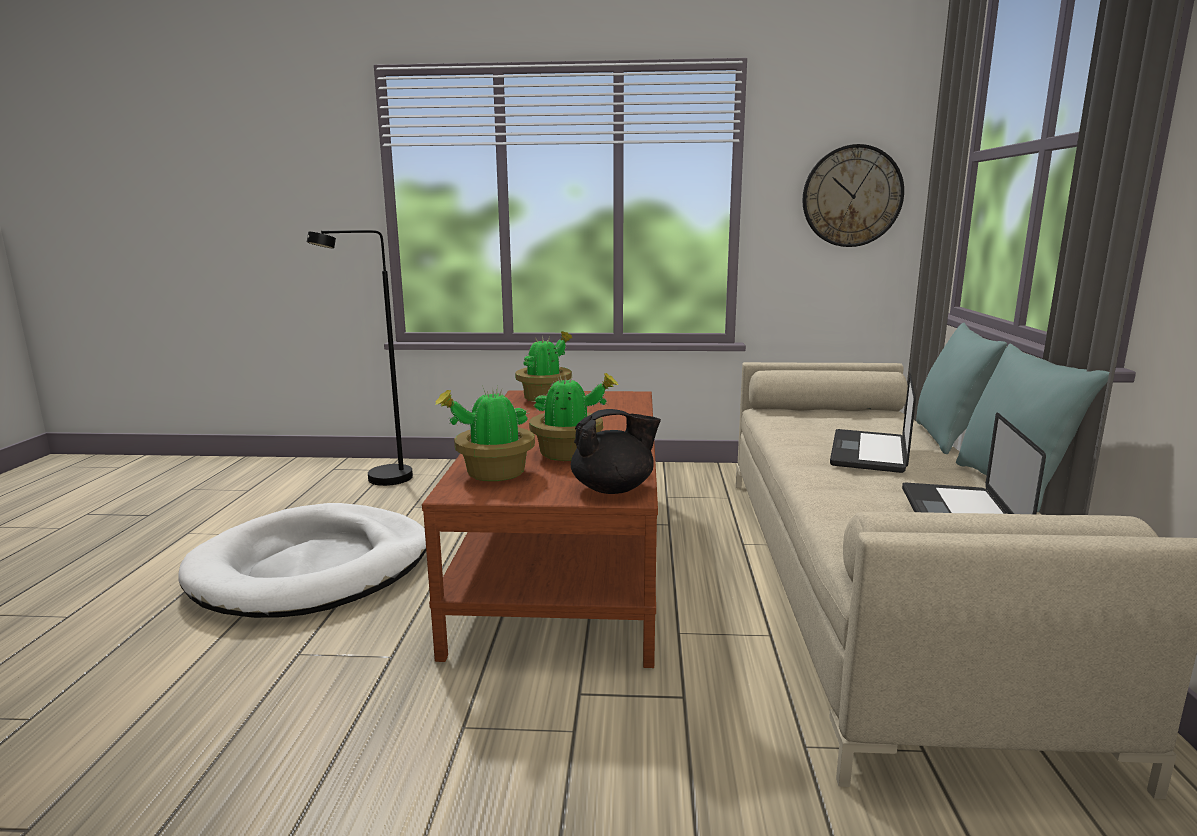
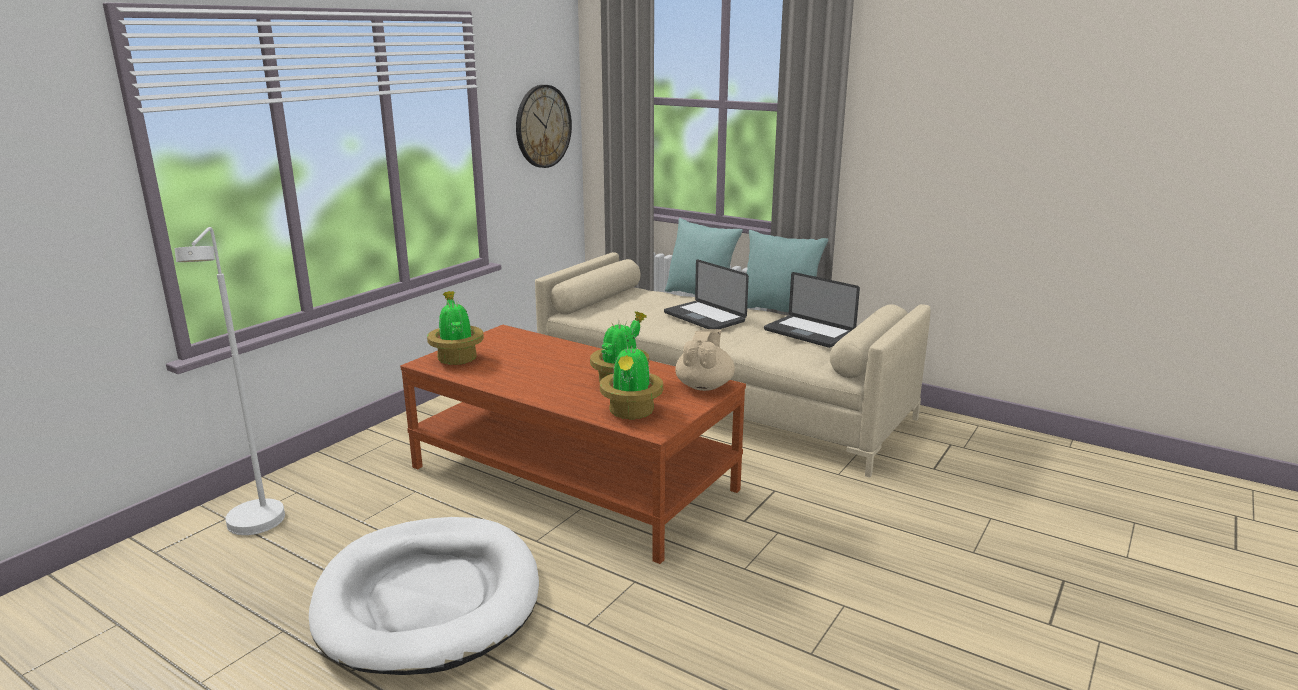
camera: 60 degrees left, 5 degrees up
(380, 481) = (256, 528): black floor lamp -> white floor lamp
(614, 489) = (704, 386): black teapot -> beige teapot

